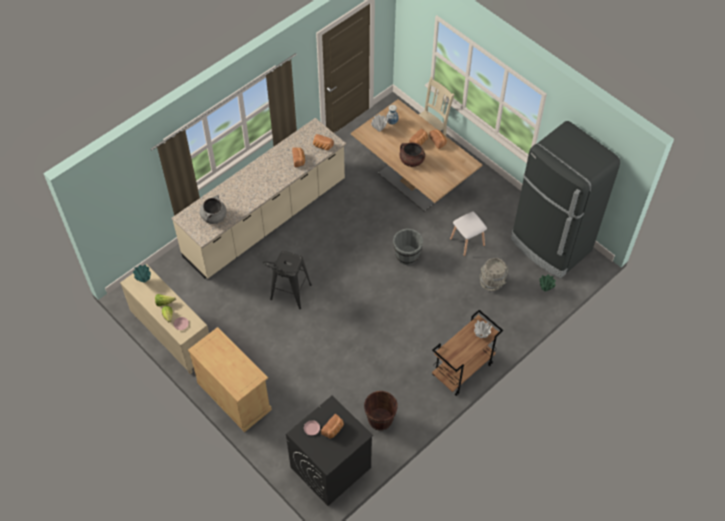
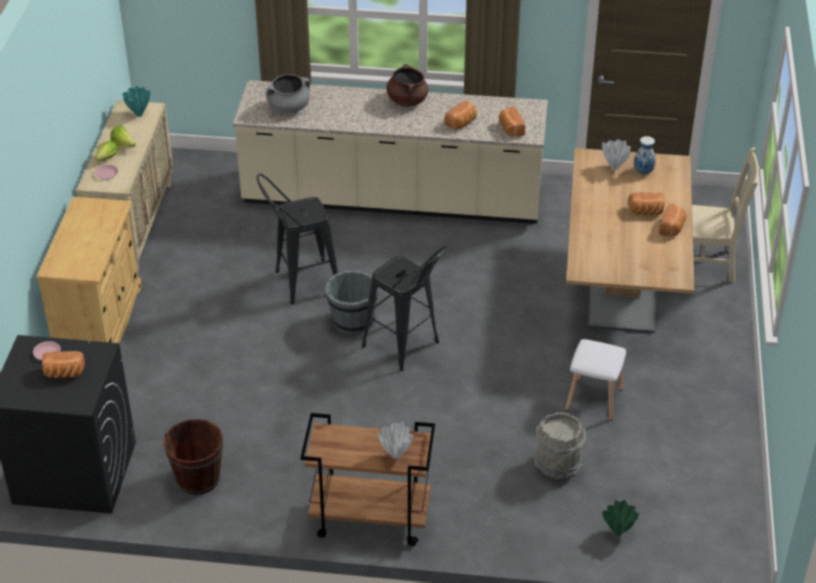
camera: 50 degrees right, 15 degrees down
(373, 285) = (406, 348): none -> black stool
(407, 255) = (494, 352): grey bucket -> grey bucket (353, 321)
(411, 161) = (604, 222): brown cooking pot -> brown cooking pot (407, 100)
(550, 246) = (705, 493): black fridge -> none

